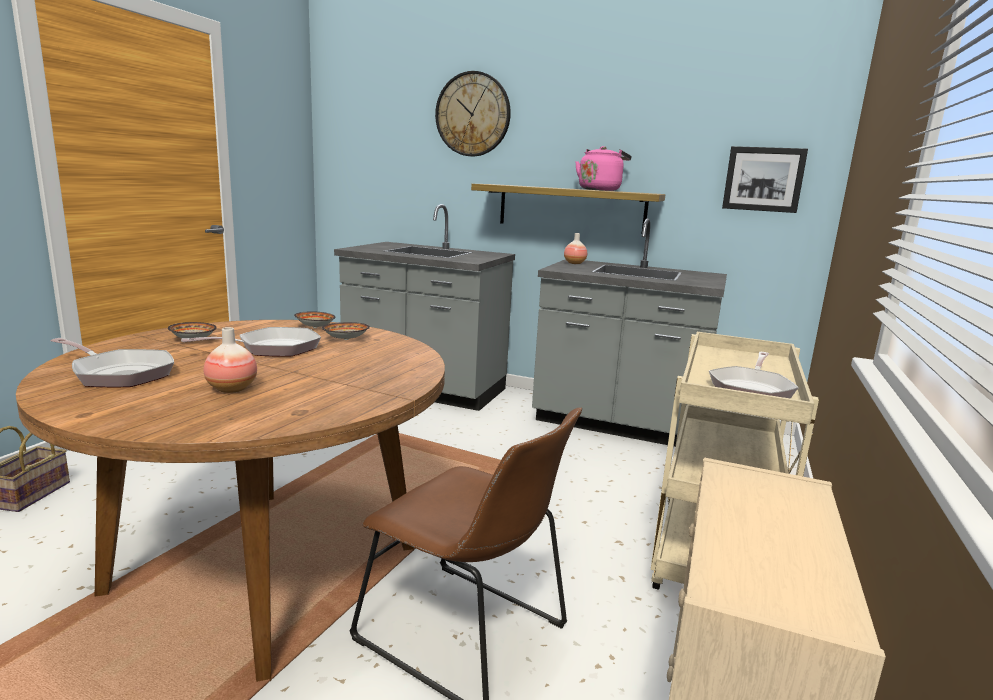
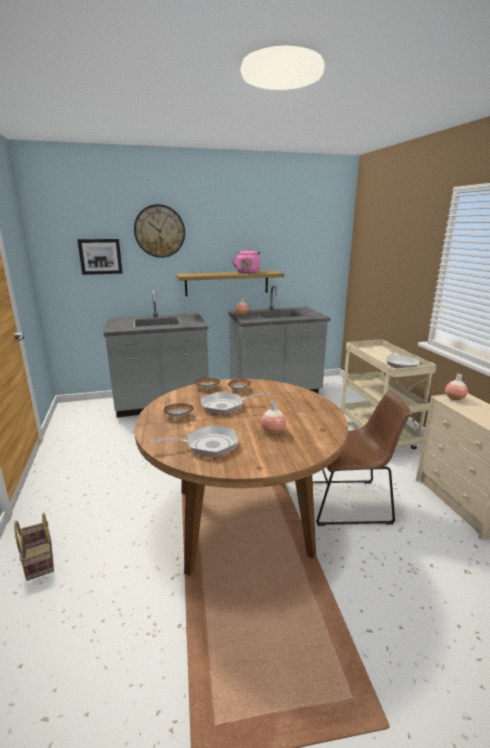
camera: 35 degrees left, 5 degrees up
(272, 348) = (226, 406): frying pan -> frying pan turned 120 degrees counterclockwise
(755, 480) = (454, 398): none -> vase
(763, 179) = (318, 259): picture -> picture (100, 256)

